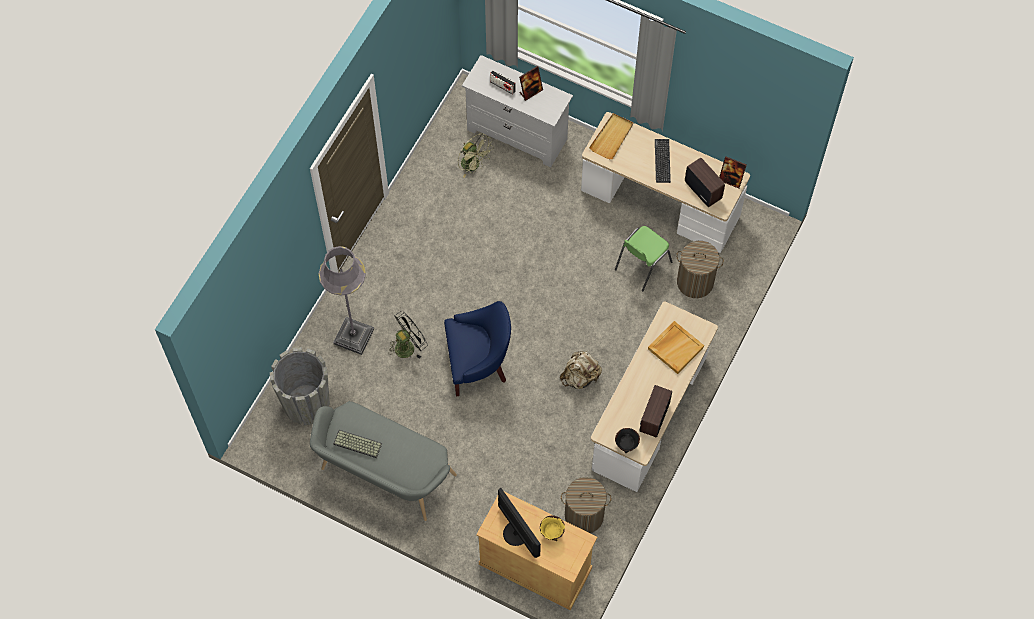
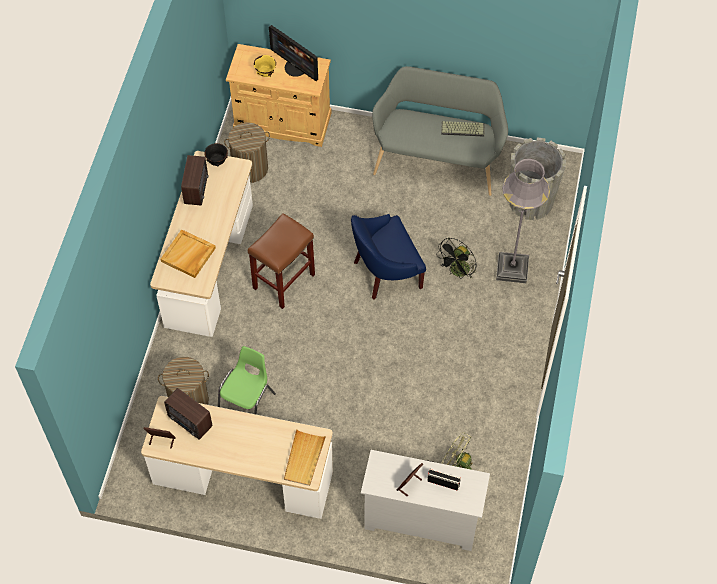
camera: 165 degrees right, 5 degrees down
(580, 377) = (283, 282): beige backpack -> brown stool
(662, 161) = (241, 445): keyboard -> none

